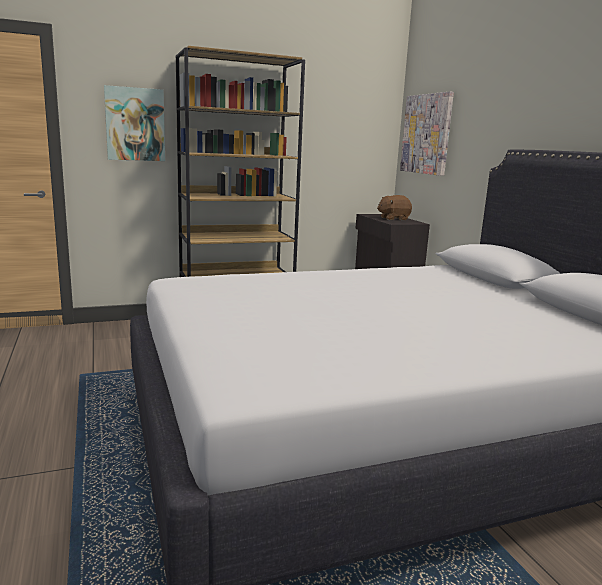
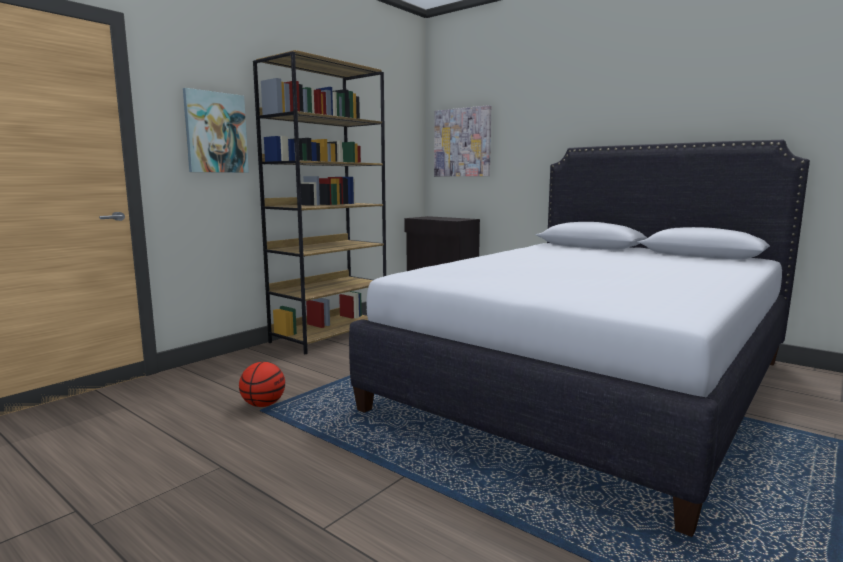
camera: 30 degrees left, 5 degrees down
(90, 370) = (263, 405): none -> basketball
(393, 219) = (444, 218): brown plush toy -> none

